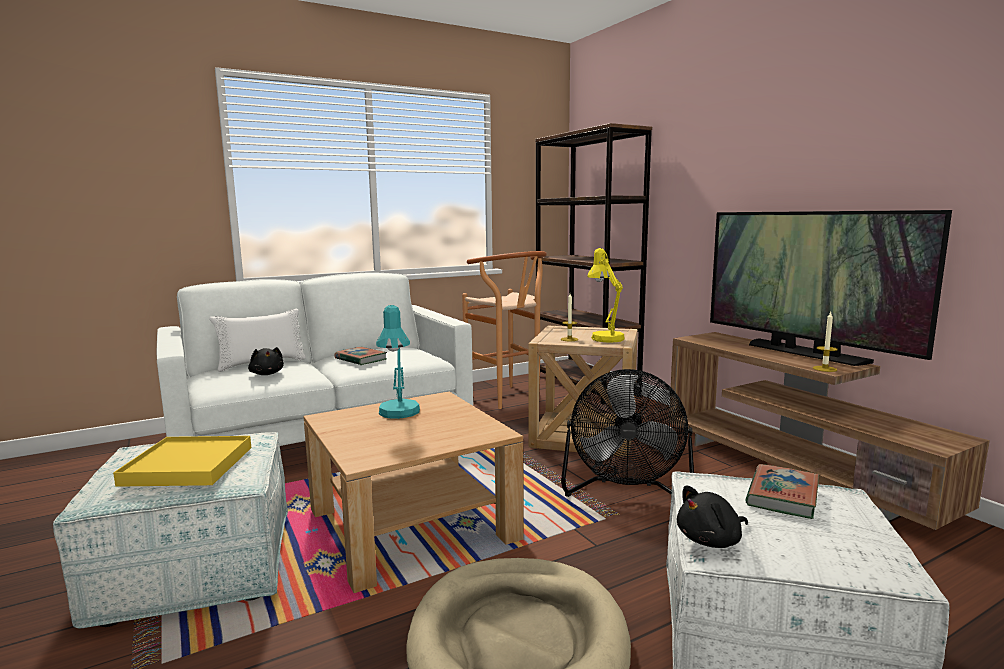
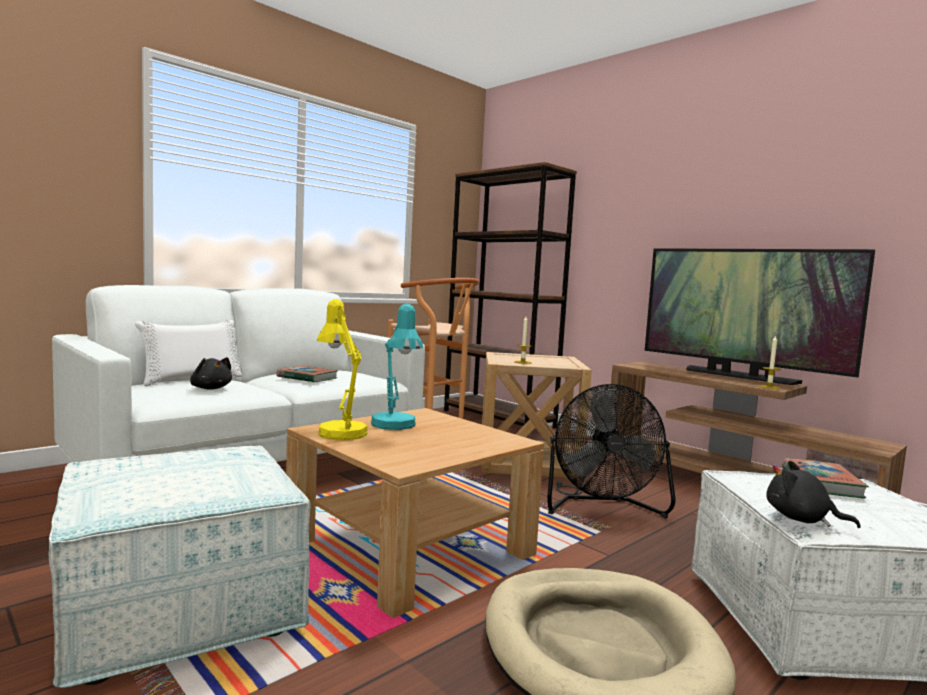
camera: 15 degrees left, 5 degrees down
(188, 466) = (193, 476): yellow tray -> none
(604, 337) = (555, 361): yellow table lamp -> yellow table lamp (339, 431)
(711, 540) = (801, 519): black plush toy -> black plush toy turned 75 degrees clockwise

